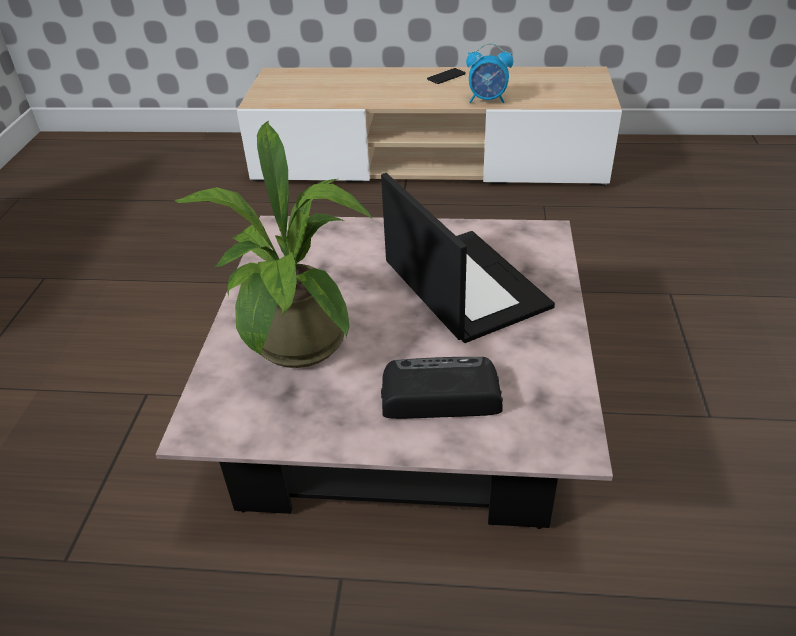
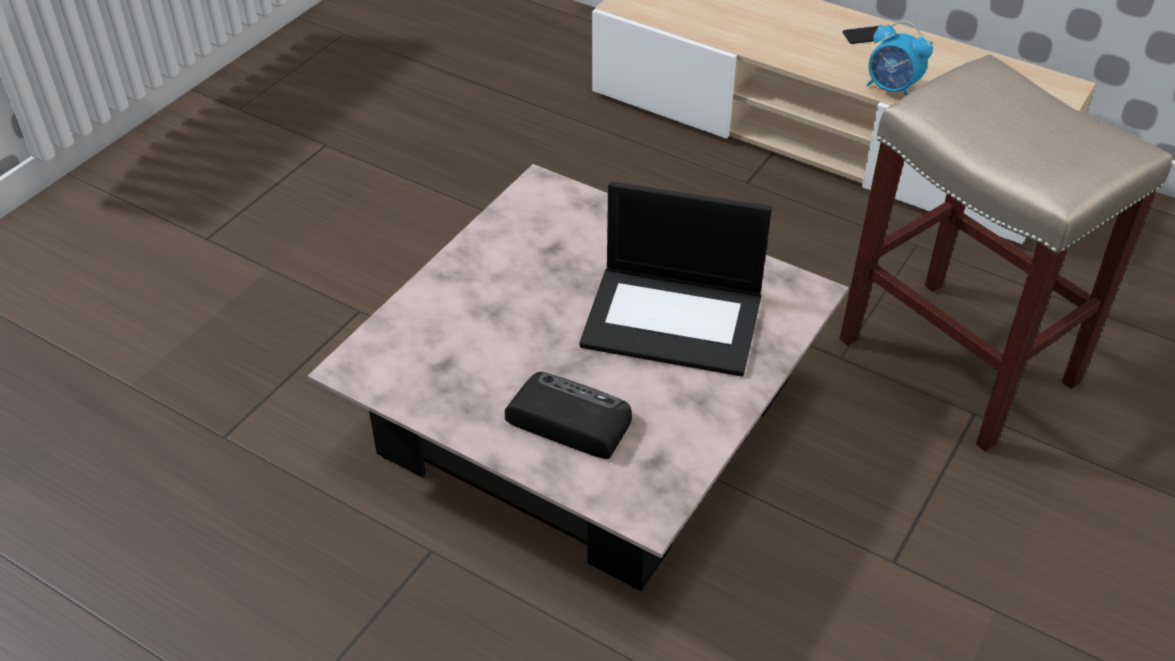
camera: 25 degrees right, 5 degrees up
(297, 350) = (475, 327): potted plant -> none
(463, 285) = (674, 320): laptop -> laptop turned 105 degrees clockwise
(633, 265) = (961, 362): none -> beige stool

